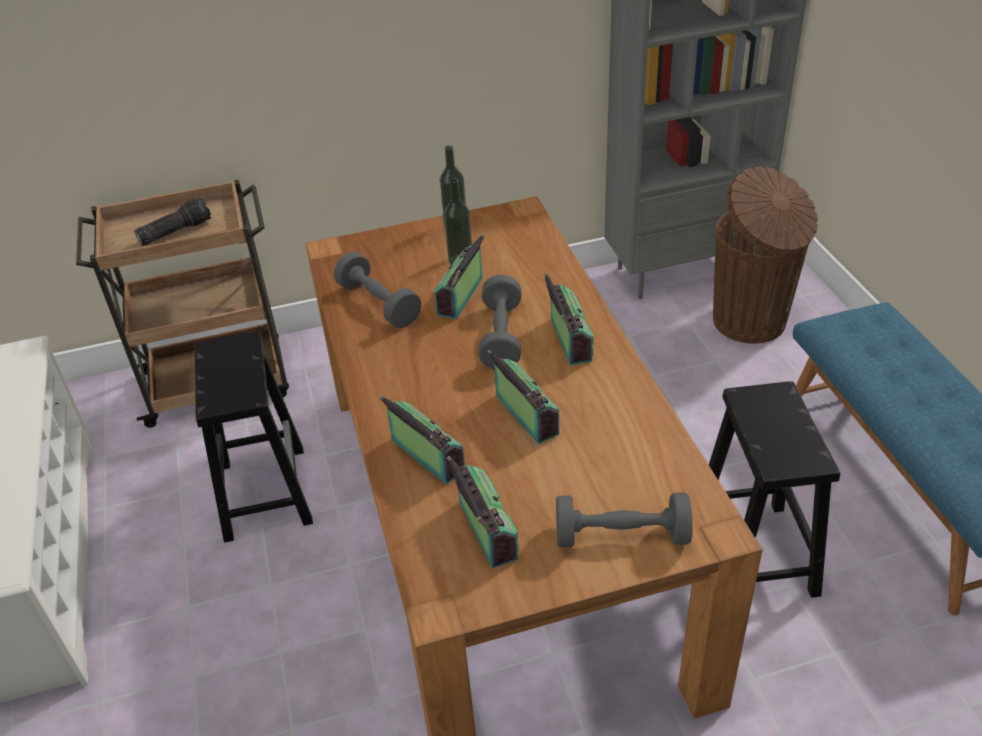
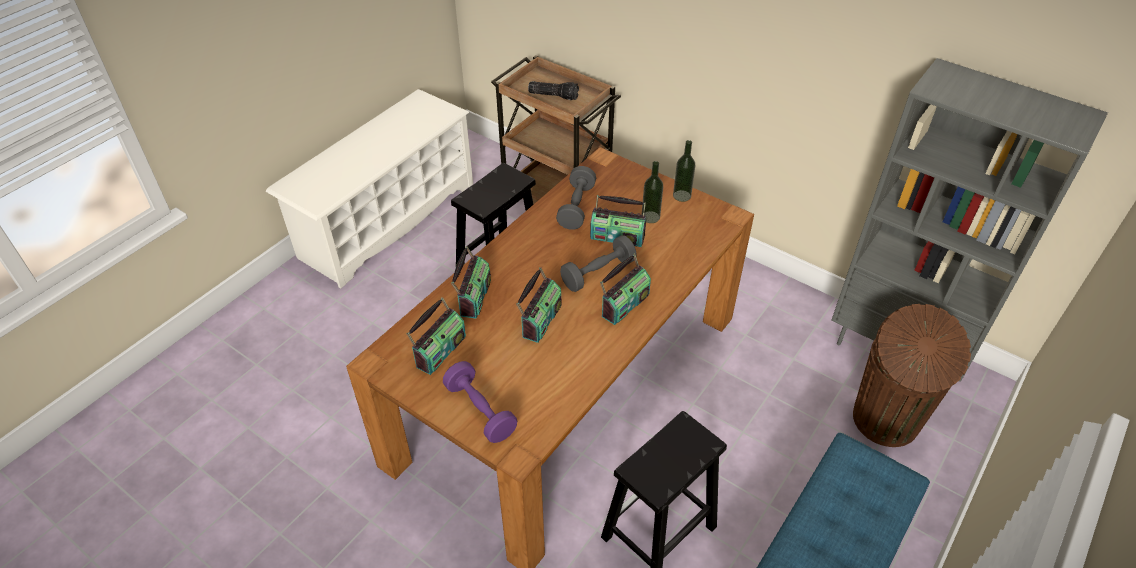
camera: 50 degrees right, 5 degrees up
(462, 296) = (617, 236): radio -> radio turned 150 degrees counterclockwise
(621, 536) = (480, 411): grey dumbbell -> purple dumbbell

